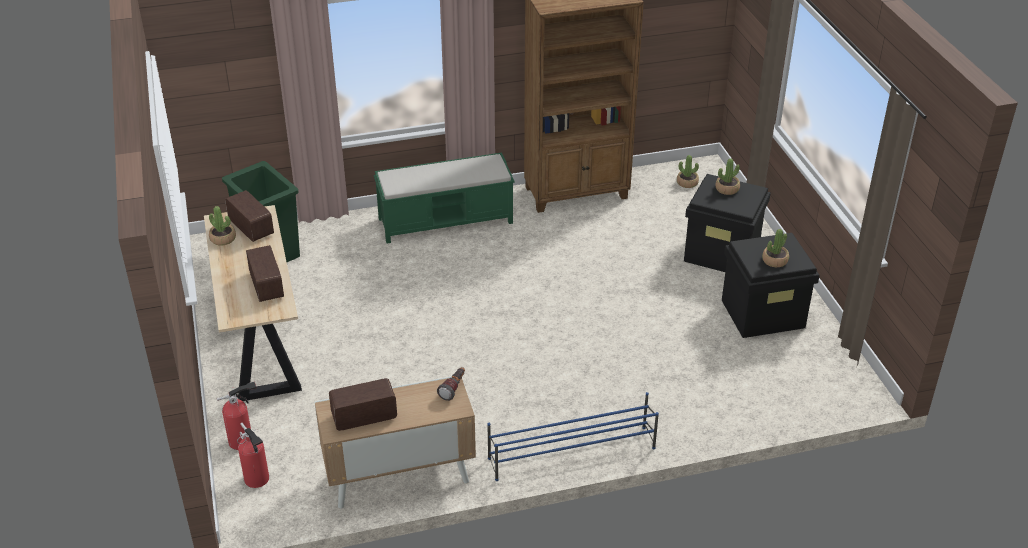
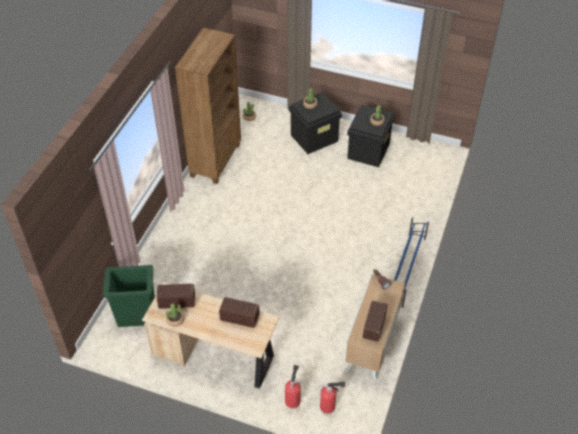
camera: 55 degrees left, 10 degrees up
(446, 220) = (186, 223): green bench -> none

